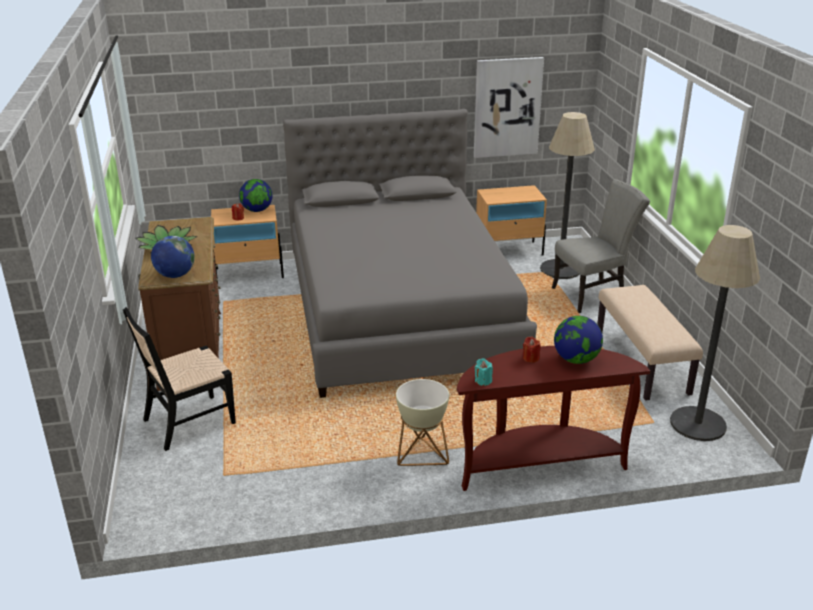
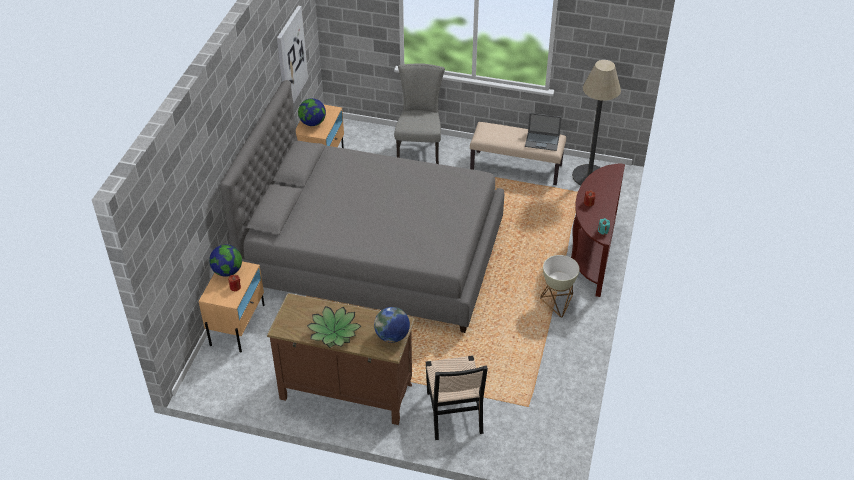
camera: 65 degrees left, 15 degrees up
(560, 269) = (372, 149): floor lamp -> none
(576, 359) = (599, 186): globe -> globe (312, 123)
(661, 331) = (542, 141): none -> laptop

